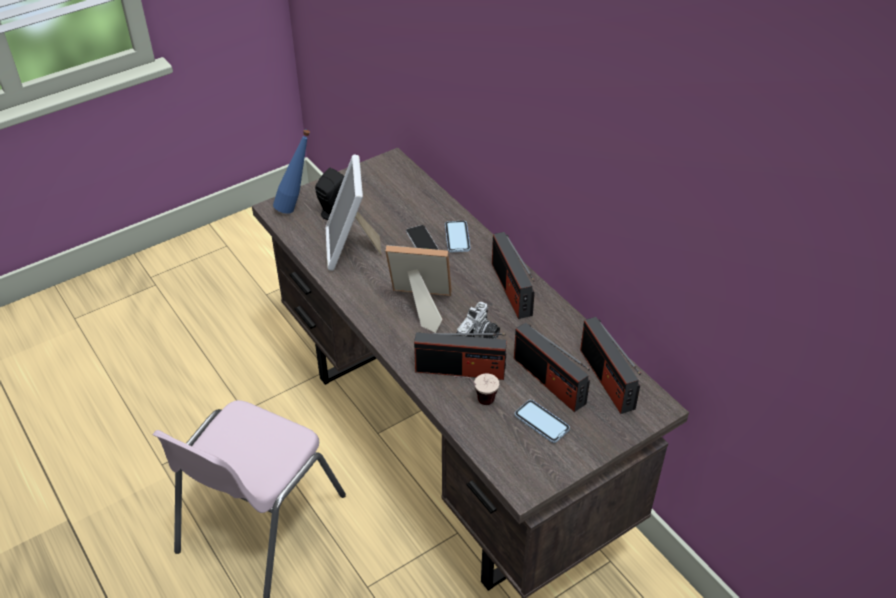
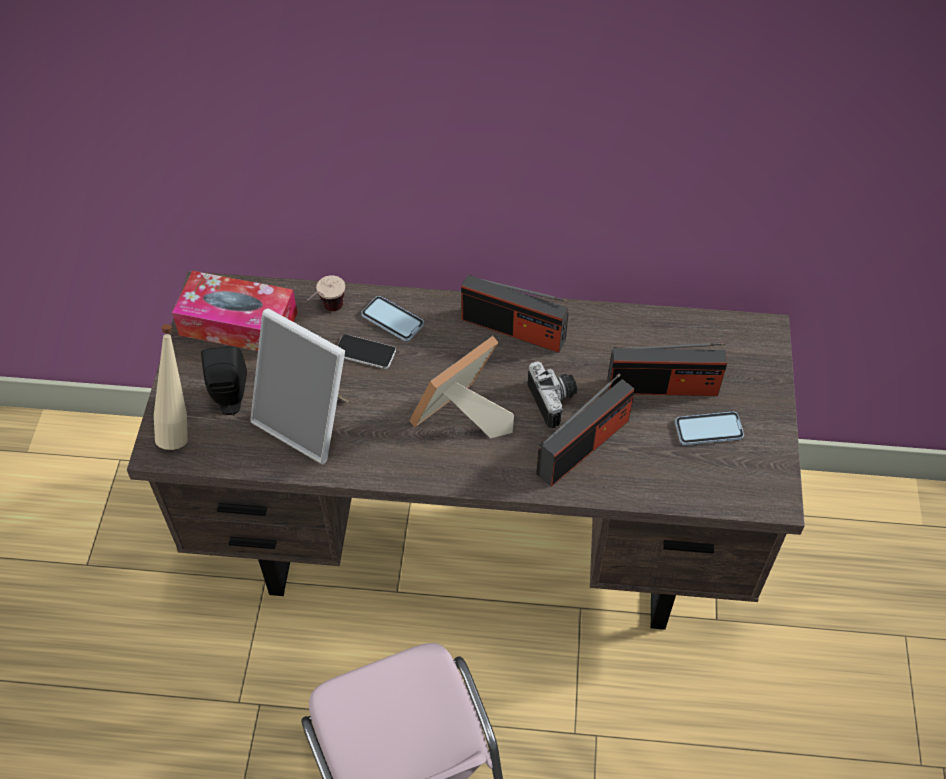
camera: 50 degrees left, 10 degrees up
(296, 207) = (180, 428): blue bottle -> beige bottle
(385, 185) = (238, 324): none -> tissue box
(475, 400) = (635, 462): cup -> cup (327, 312)
(607, 379) = (699, 342): radio -> none

